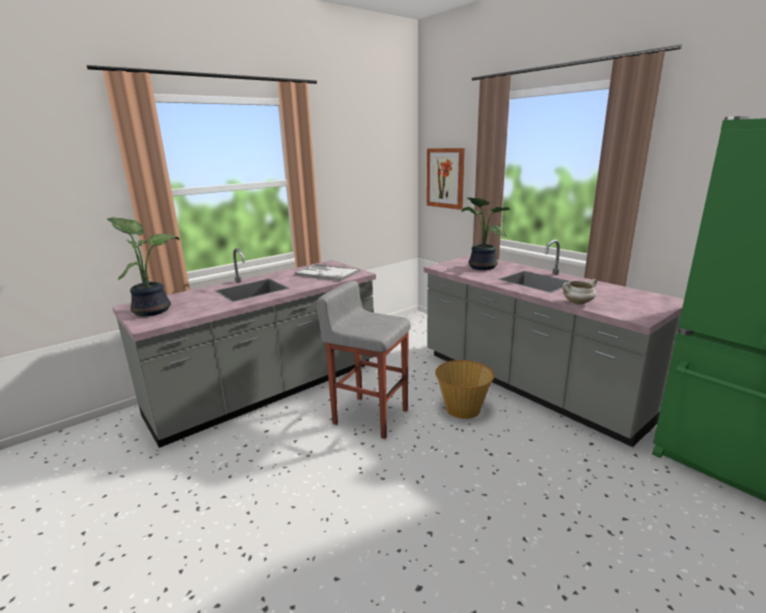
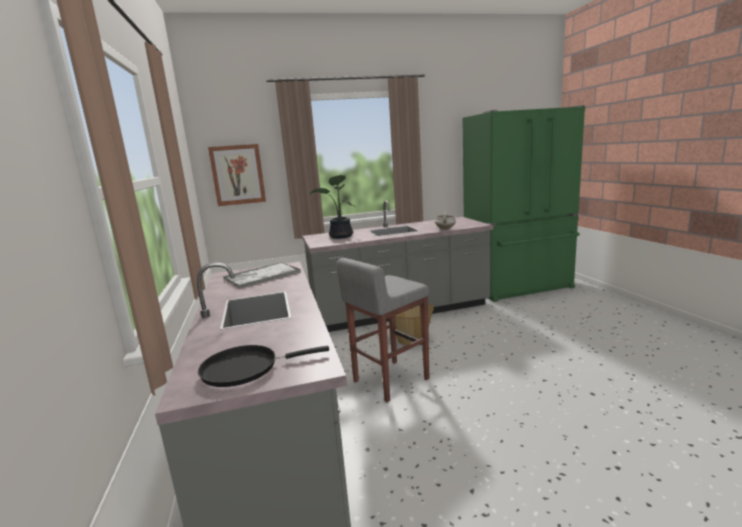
camera: 65 degrees left, 5 degrees down
(152, 310) = (245, 368): potted plant -> black frying pan

